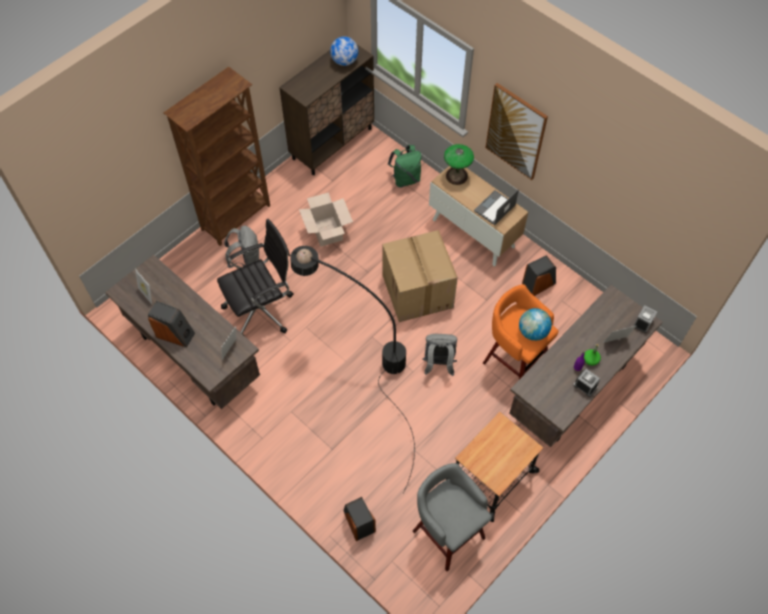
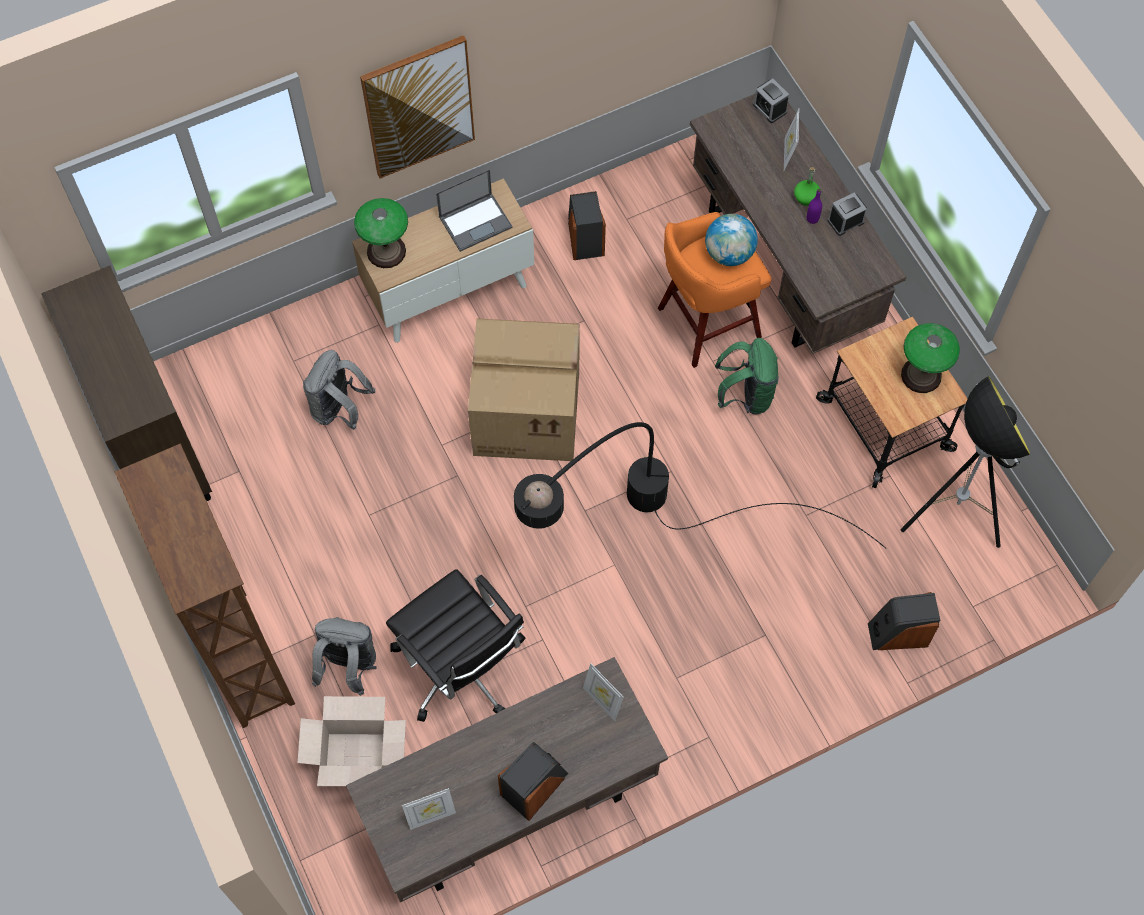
camera: 70 degrees left, 5 degrees up
(262, 309) = (461, 668): black office chair -> black office chair turned 150 degrees clockwise
(326, 231) = (345, 514): cardboard box -> cardboard box (357, 757)
(344, 61) = (100, 315): globe -> none
(405, 179) = (291, 353): green backpack -> green backpack (746, 395)
(438, 364) = (672, 430): grey backpack -> grey backpack (339, 409)
(447, 532) = (951, 515): grey stool -> floor lamp
(494, 208) = (476, 221): laptop -> laptop turned 90 degrees counterclockwise
(504, 463) = (921, 375): none -> table lamp

